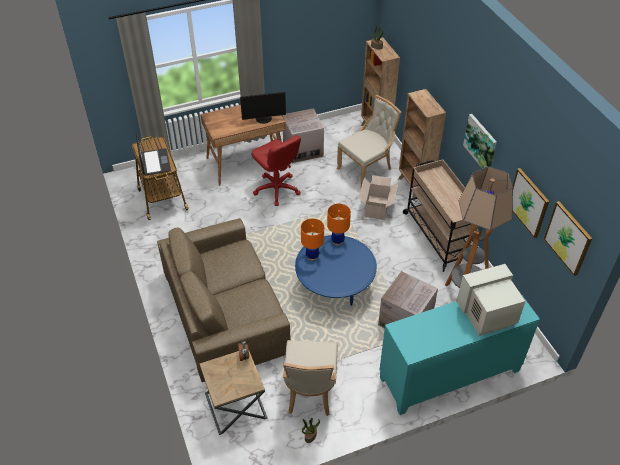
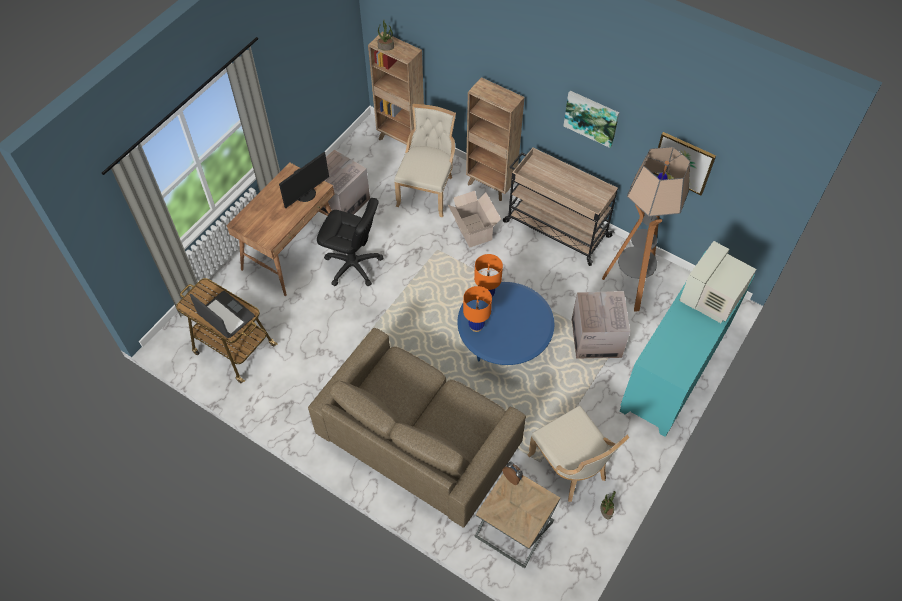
camera: 35 degrees left, 10 degrees up
(276, 189) = (353, 266): red office chair -> black office chair
(568, 238) = (751, 184): picture -> none

